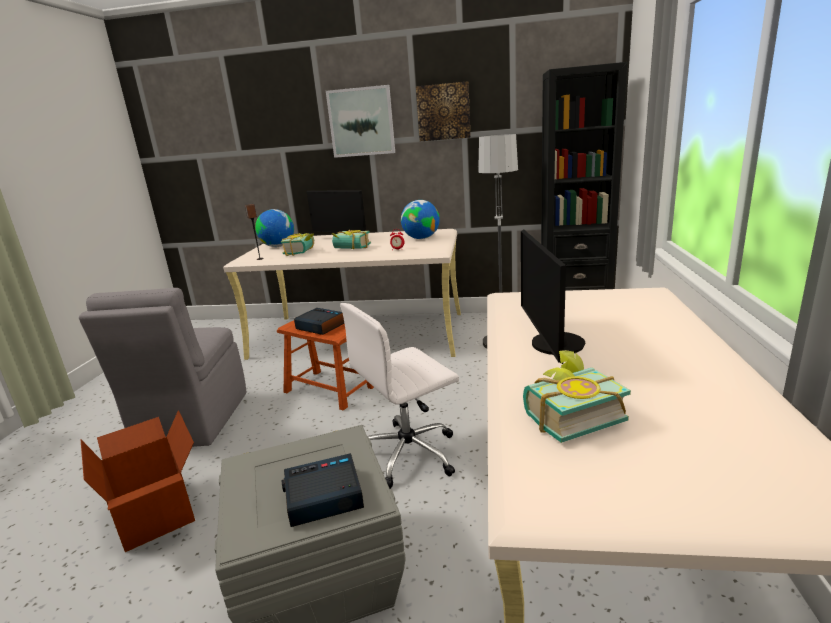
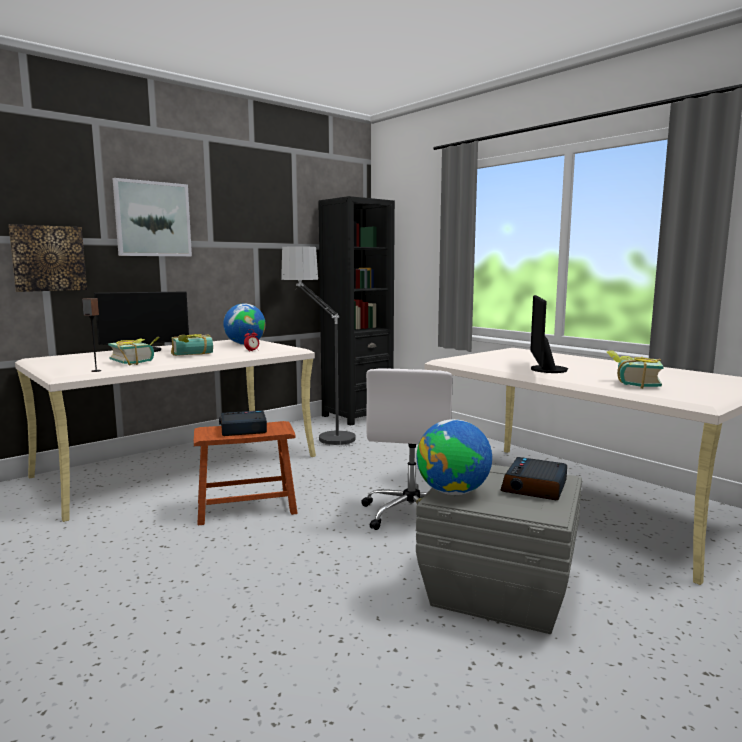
camera: 50 degrees left, 10 degrees down
(157, 513) = (282, 643): cardboard box -> none
(192, 421) = (132, 583): grey chair -> none
(278, 246) = (73, 362): globe -> globe (453, 492)
(443, 112) = (238, 220): picture -> picture (48, 258)
(551, 344) = (544, 369): monitor -> monitor turned 60 degrees clockwise

